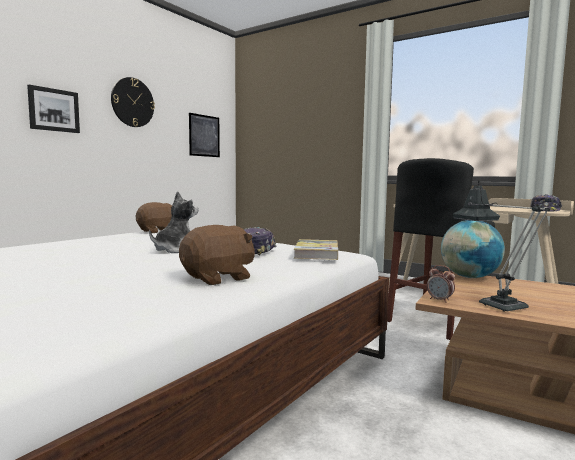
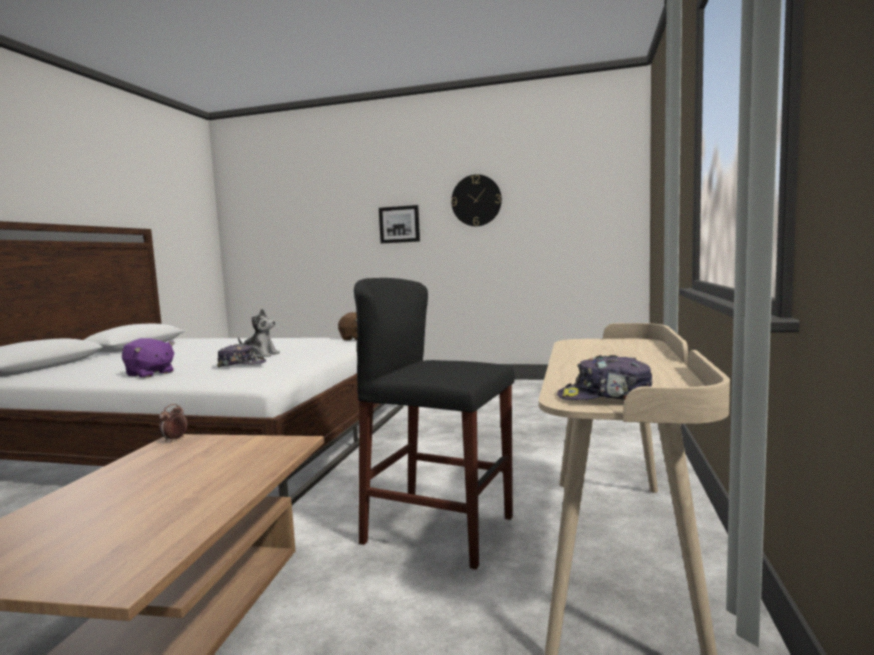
camera: 70 degrees right, 0 degrees up
(204, 136) = (583, 220): picture -> none
(218, 278) = (149, 374): brown plush toy -> purple plush toy
(316, 253) = (238, 375): book -> none
(469, 277) = (285, 446): globe -> none
(494, 303) = (157, 458): table lamp -> none

